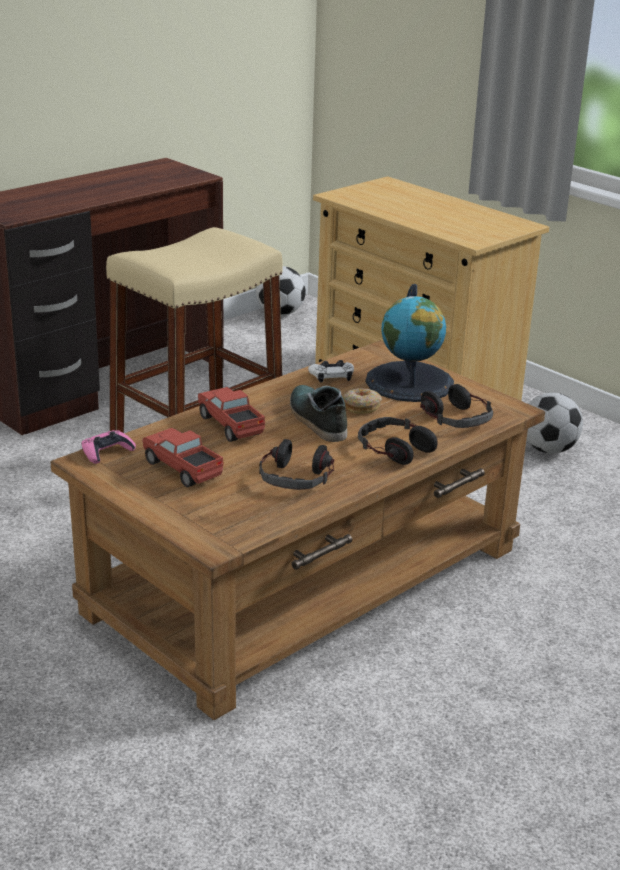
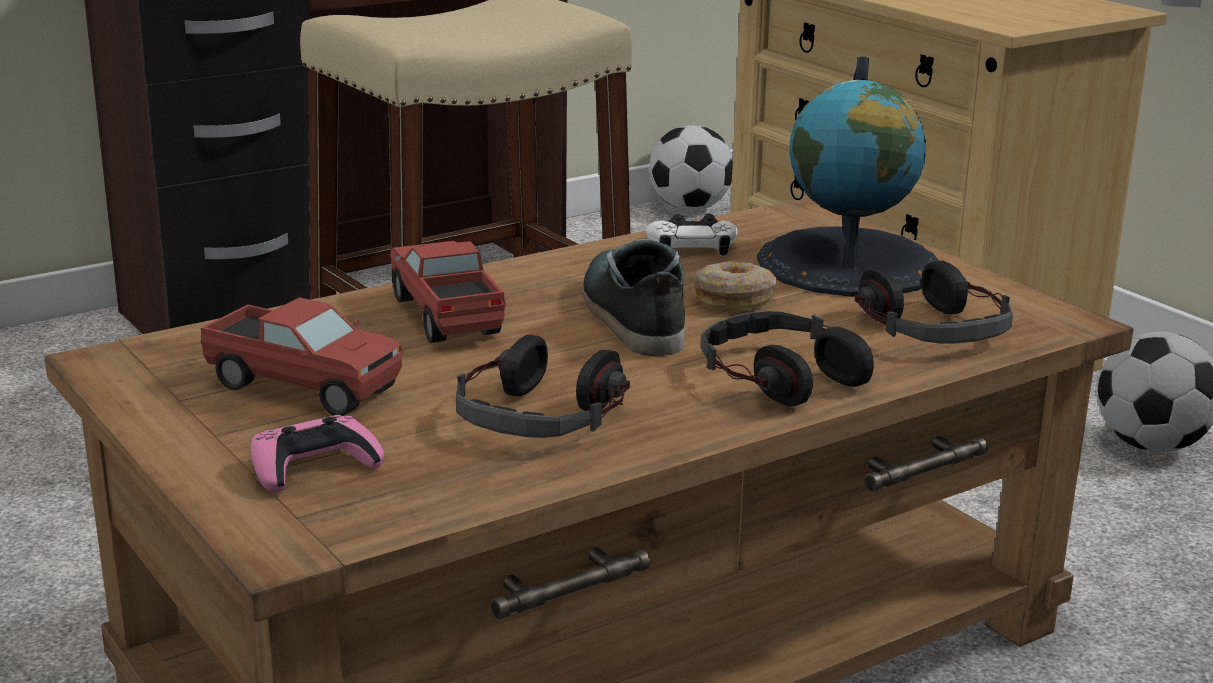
camera: 10 degrees right, 5 degrees down
(107, 452) = (167, 346): pink game controller -> pink game controller (313, 467)
(182, 470) = (303, 388): toy truck -> toy truck turned 150 degrees clockwise

